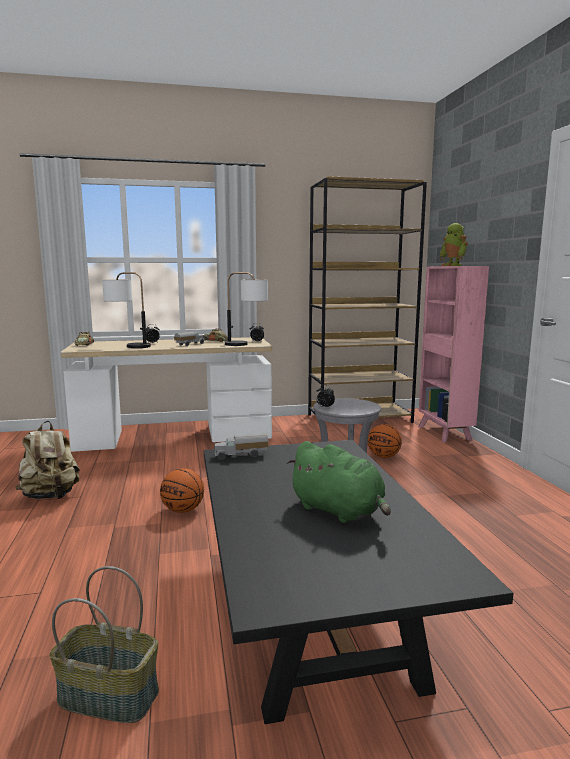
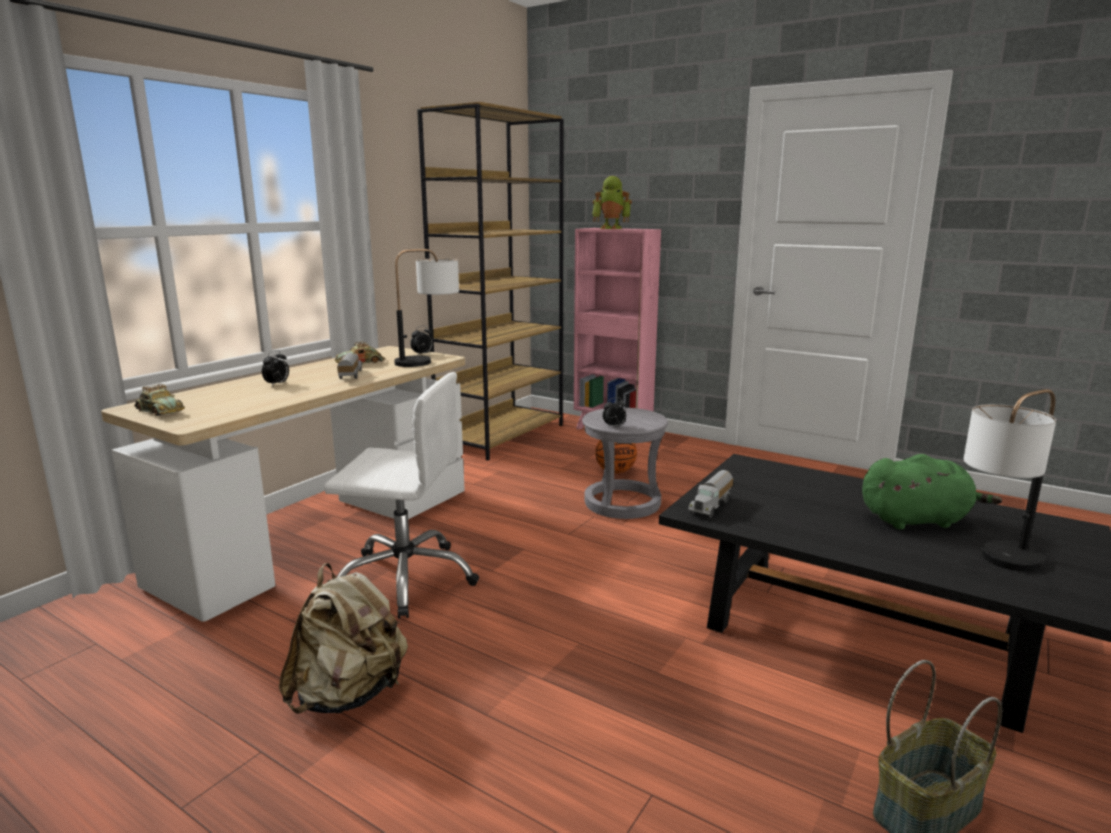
camera: 45 degrees left, 5 degrees up
(128, 346) = (259, 397): table lamp -> table lamp (994, 564)
(162, 465) = (406, 578): none -> white office chair
(183, 510) = (567, 616): basketball -> none

